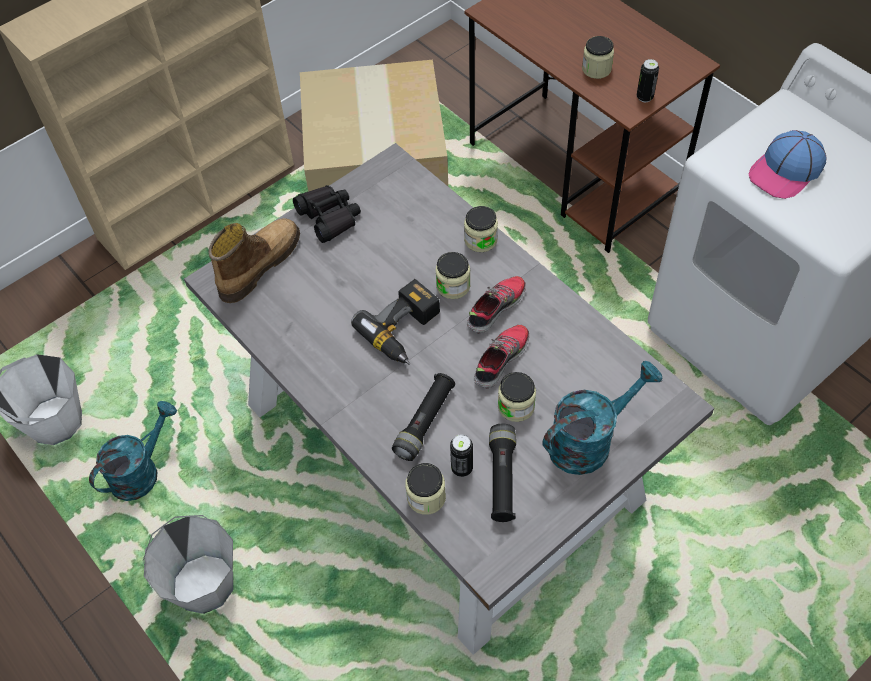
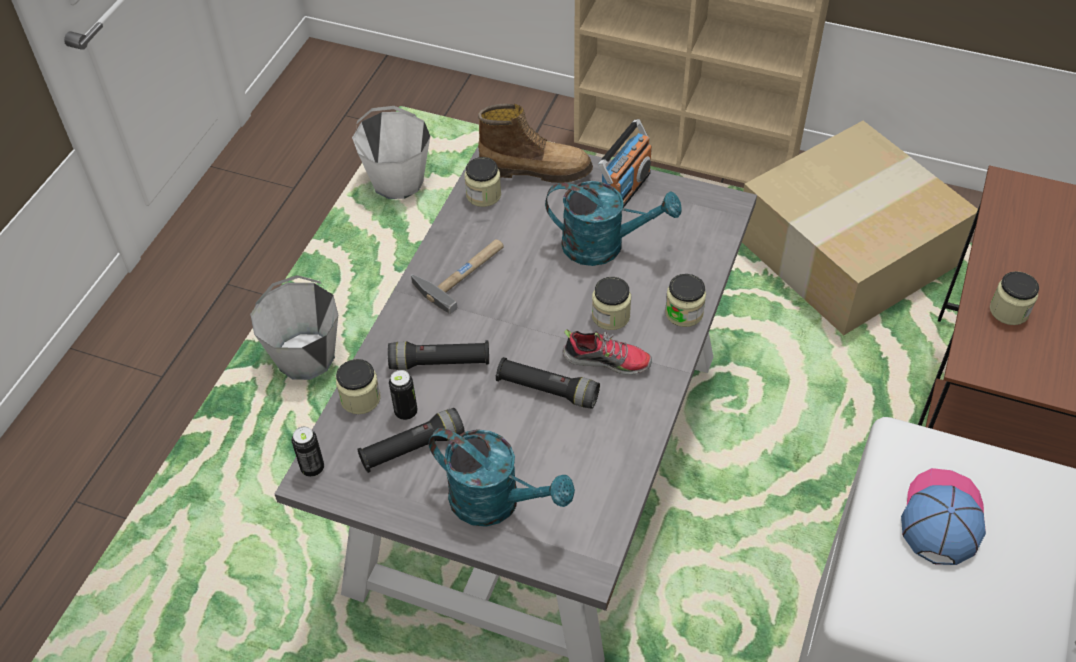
camera: 60 degrees right, 5 degrees down
(141, 471) = (385, 261): turquoise watering can -> turquoise watering can (604, 245)
(329, 217) = (625, 190): black binoculars -> radio
(338, 365) = (463, 272): none -> hammer
(405, 331) = (532, 303): power drill -> none
(500, 359) = (547, 390): shoe -> black flashlight
(516, 406) = (500, 425): jar -> jar (483, 195)
(644, 97) = (1006, 372): can -> can (312, 468)
(786, 171) = (941, 517): cap -> cap turned 90 degrees clockwise

